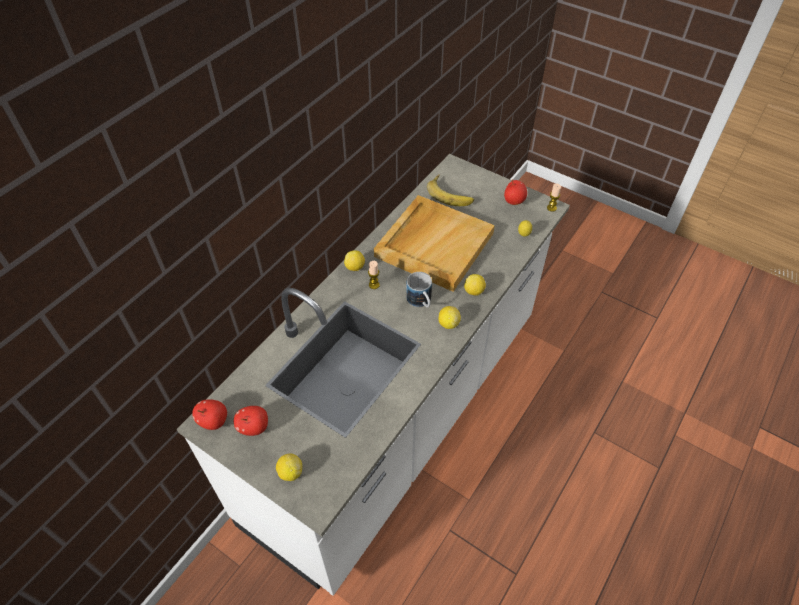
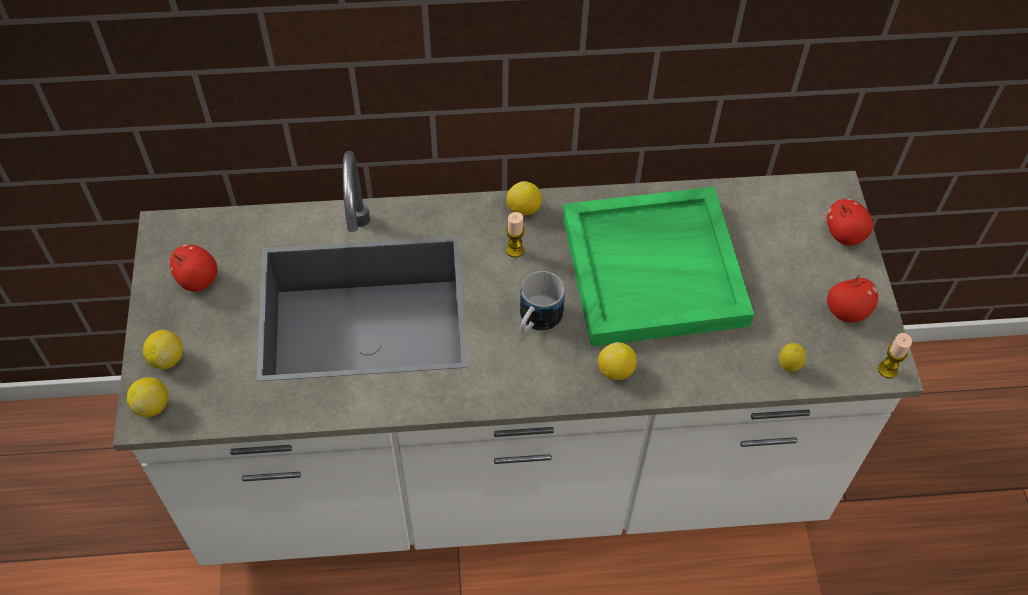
camera: 50 degrees right, 5 degrees up
(213, 421) = (176, 236): apple -> apple (844, 235)
(434, 244) = (654, 268): beige tray -> green tray
(448, 323) = (529, 377): lemon -> lemon (152, 405)
(451, 193) = (774, 225): banana -> none

